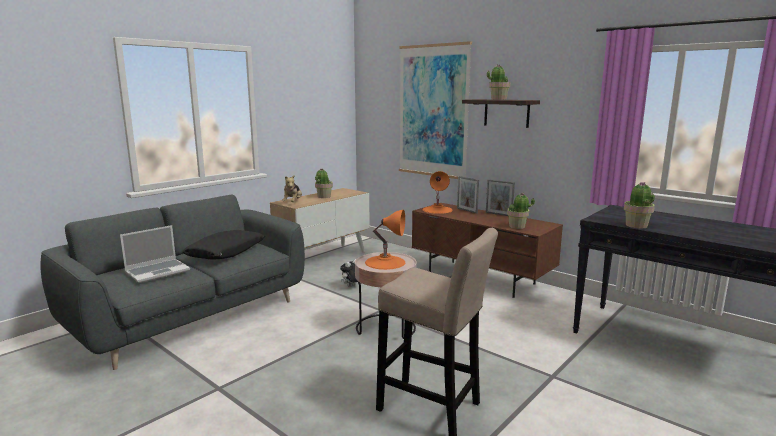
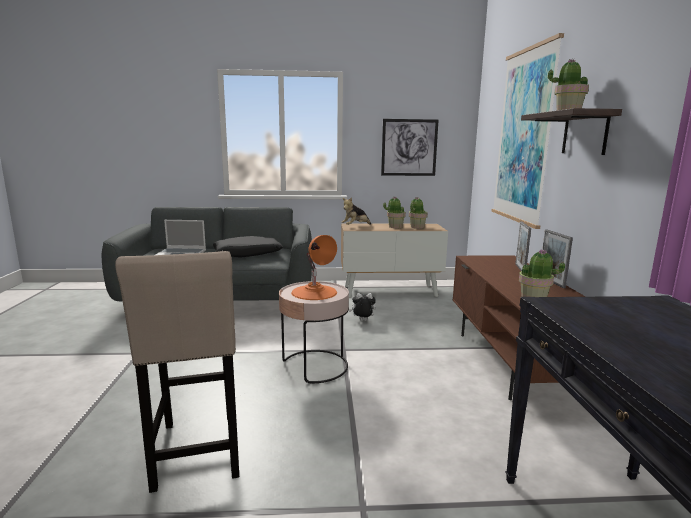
camera: 45 degrees right, 0 degrees up
(310, 120) = (409, 147): none -> picture
(437, 209) = (486, 260): orange table lamp -> none
(636, 225) = (590, 330): potted plant -> potted plant (417, 227)

